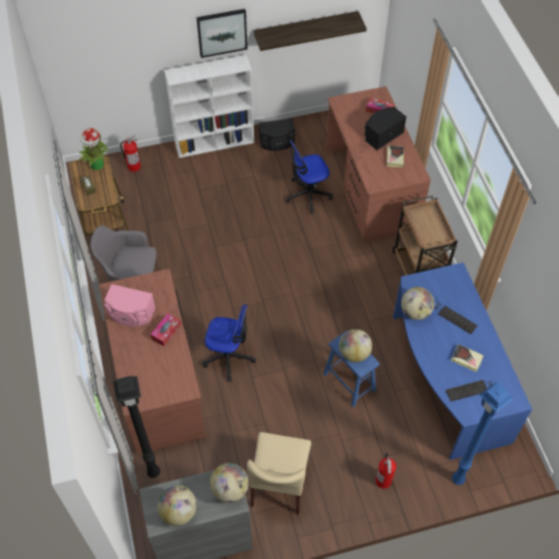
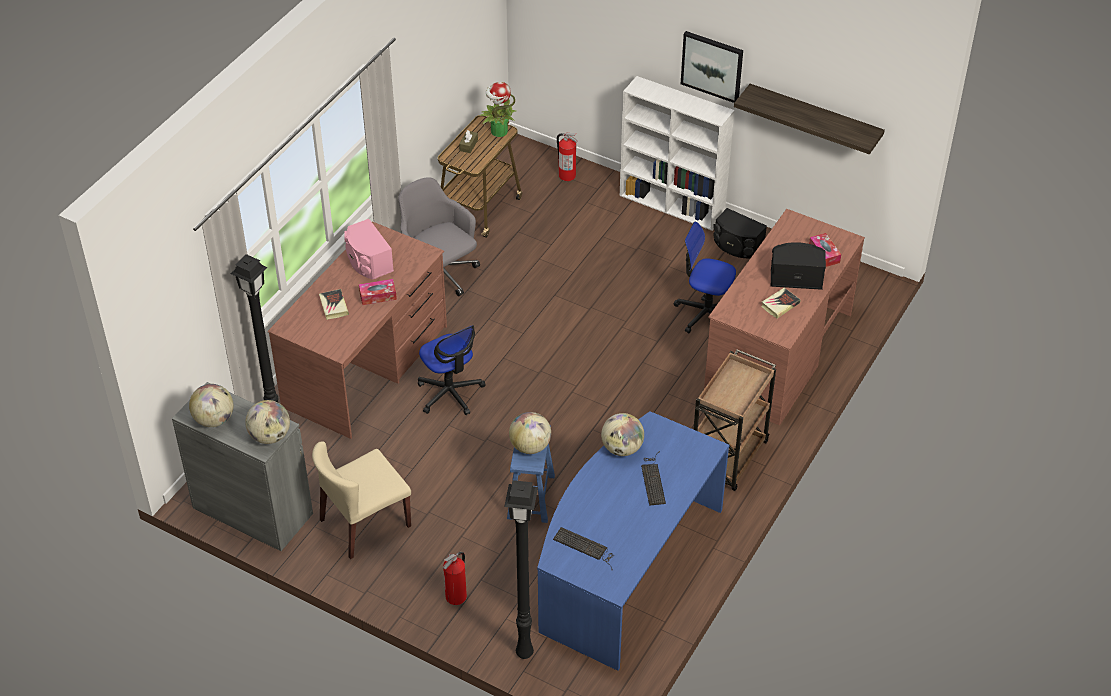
camera: 45 degrees right, 10 degrees down
(458, 480) = (523, 654): blue floor lamp -> black floor lamp
(466, 359) = (616, 521): book -> book (333, 306)

